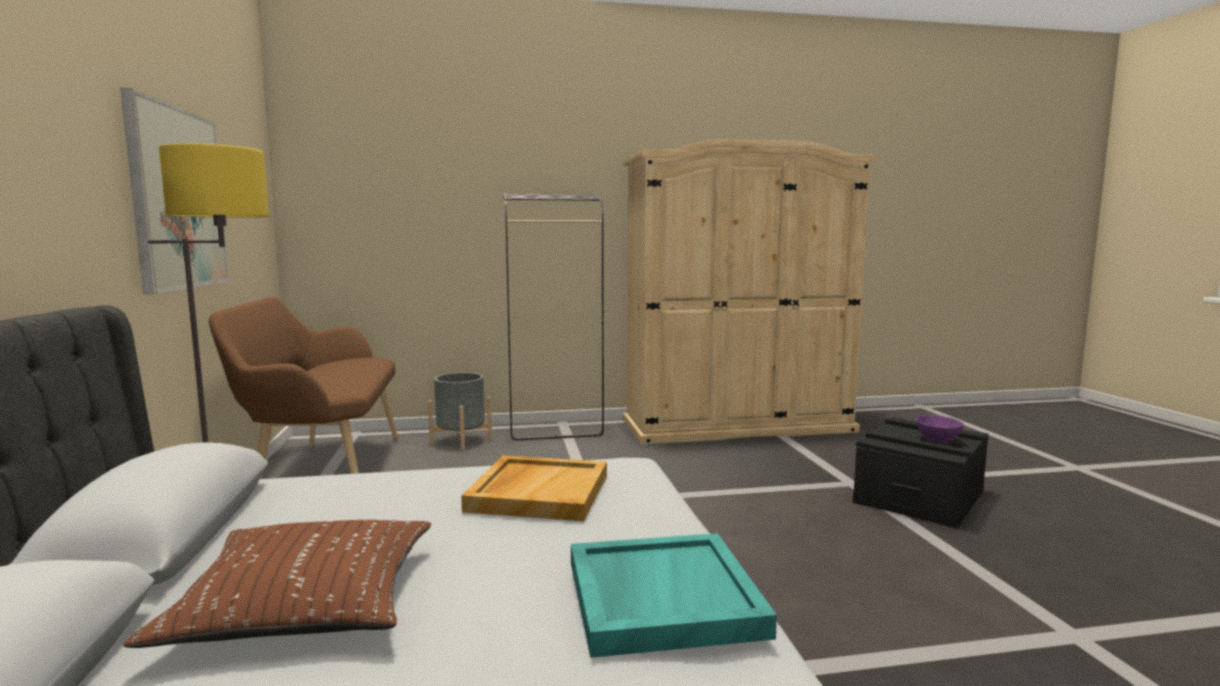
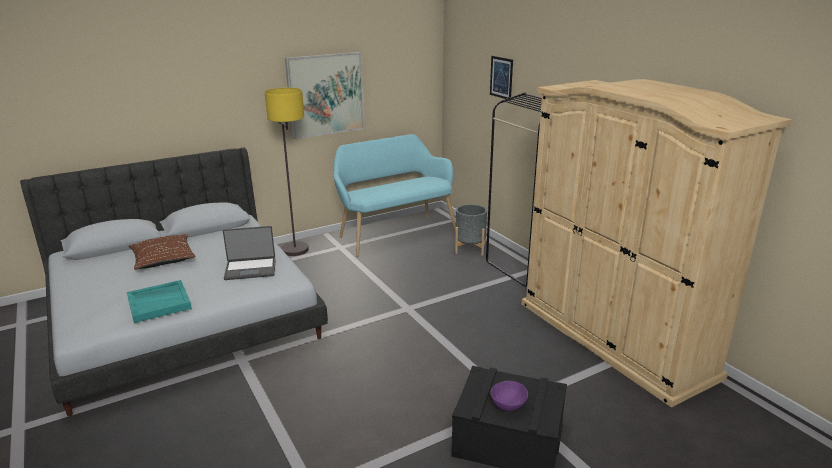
camera: 70 degrees right, 15 degrees up
(324, 474) = (394, 233): brown bench -> turquoise bench
(441, 182) = (501, 77): none -> picture
(538, 492) = (250, 269): beige tray -> laptop

